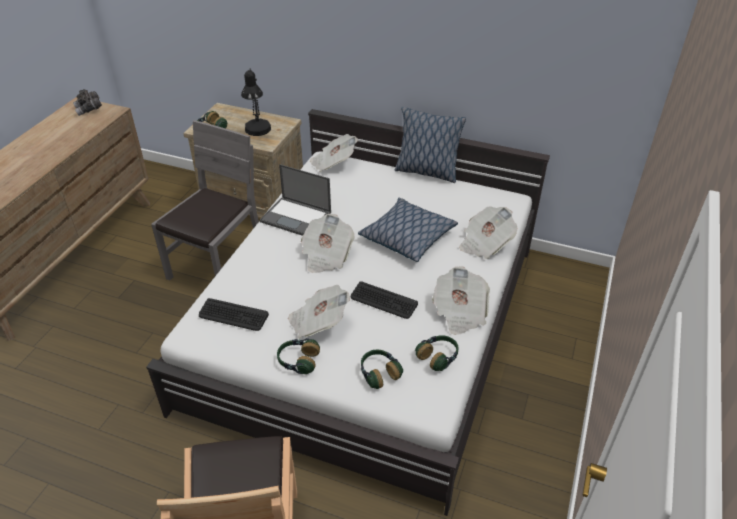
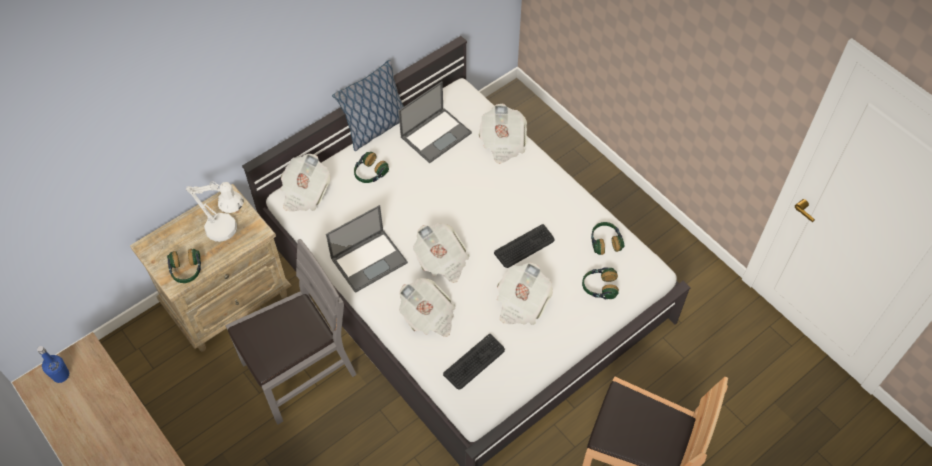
camera: 60 degrees left, 15 degrees up
(89, 109) = (61, 375): grey binoculars -> blue bottle
(218, 266) = (299, 370): grey chair -> grey chair turned 90 degrees clockwise
(258, 132) = (227, 230): black table lamp -> white table lamp
(298, 361) = (554, 336): headphones -> headphones (370, 173)
(407, 237) = (457, 191): pillow -> none
(453, 203) = (436, 134): none -> laptop
(459, 312) = (568, 203): newspaper -> newspaper (428, 316)

